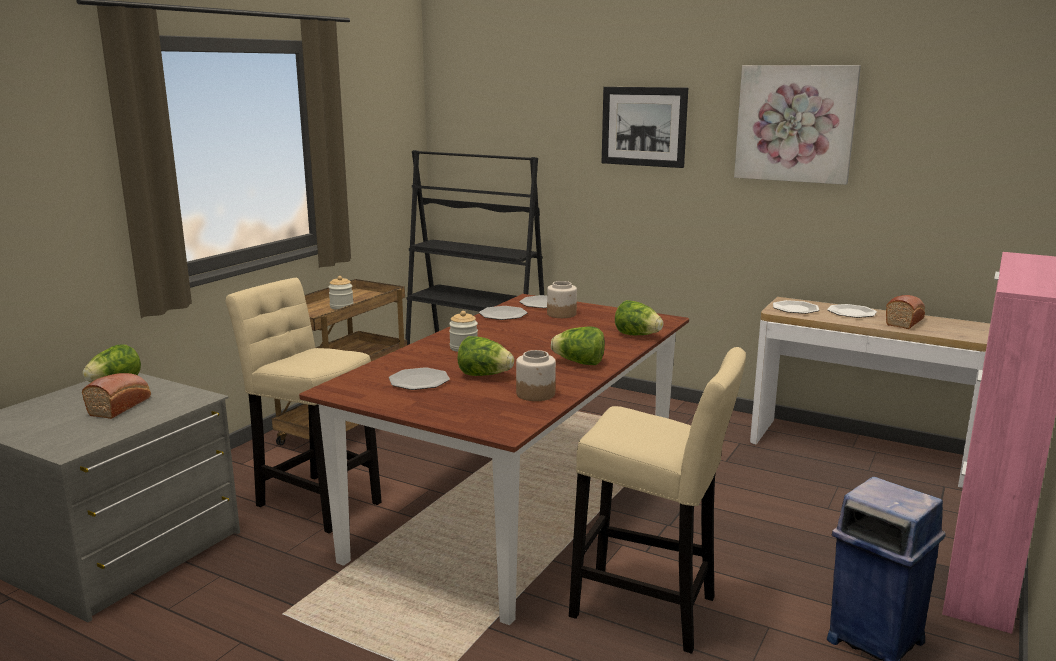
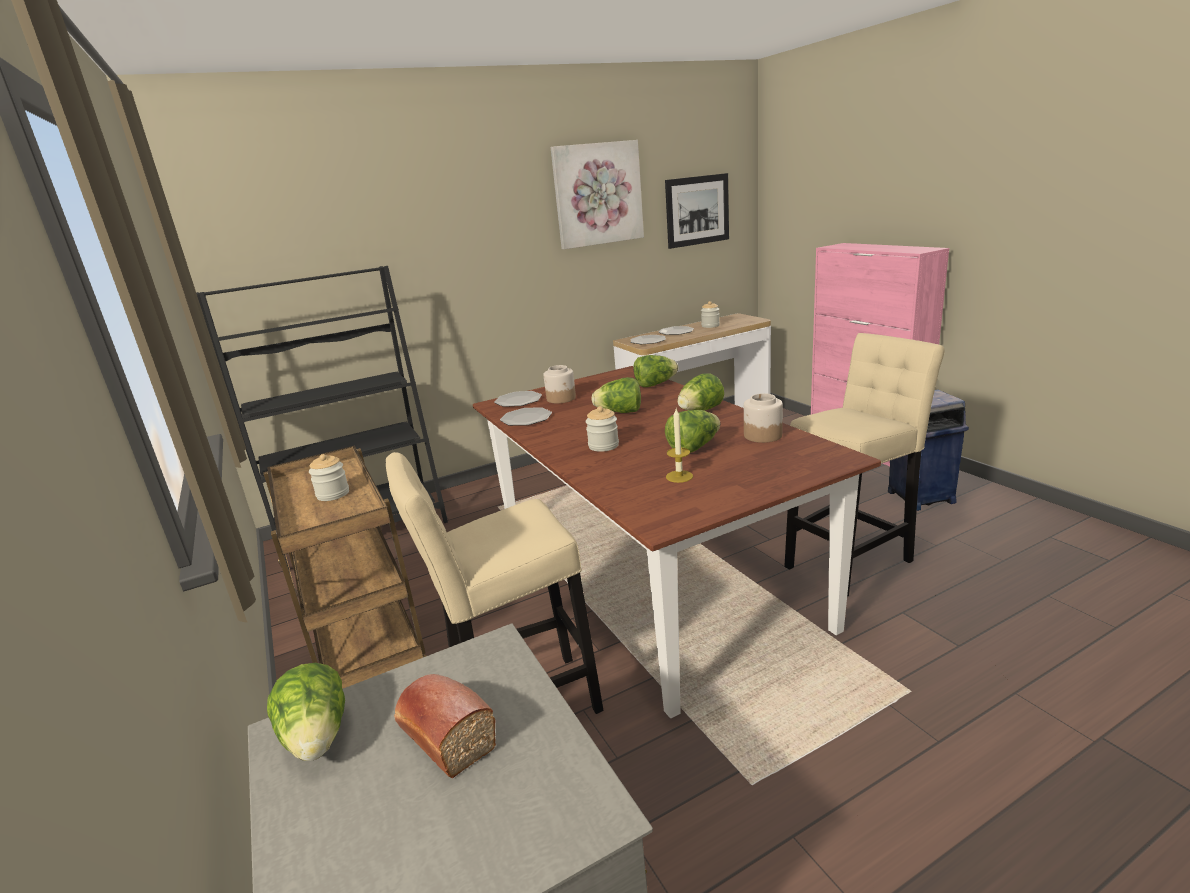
camera: 55 degrees left, 5 degrees up
(419, 381) = (679, 476): plate -> candle
(546, 338) = (620, 412): none -> lettuce
(643, 126) = (470, 217): picture -> picture (697, 210)
(905, 321) = (710, 326): bread -> jar

